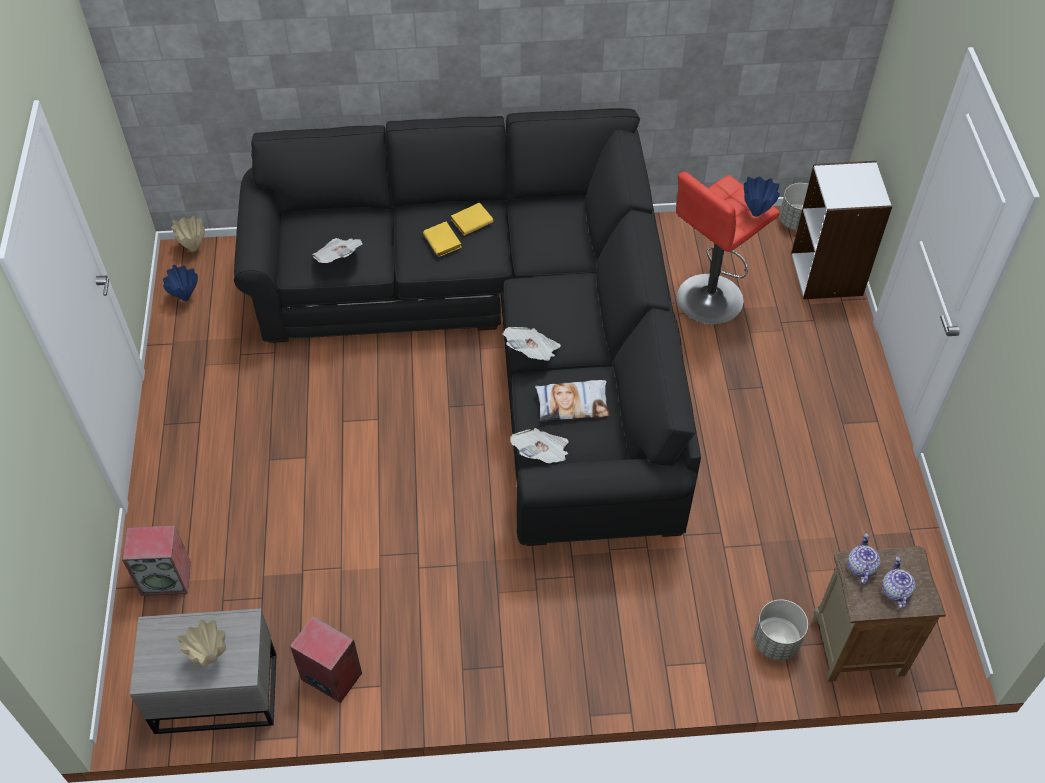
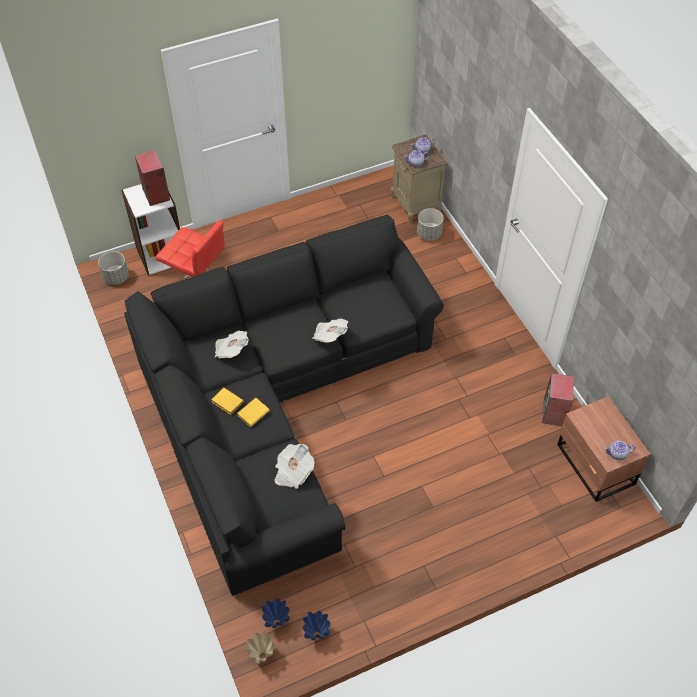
camera: 110 degrees left, 0 degrees up
(156, 644) = (617, 454): none -> teapot
(167, 578) = (544, 526): speaker -> speaker (155, 194)
(211, 659) = (608, 424): beige vase -> none
(214, 691) = (595, 465): grey nightstand -> brown nightstand
(542, 454) = (403, 310): newspaper -> newspaper (231, 350)
(572, 403) = (361, 305): pillow -> none
(756, 214) = (190, 234): blue vase -> blue vase (277, 622)

